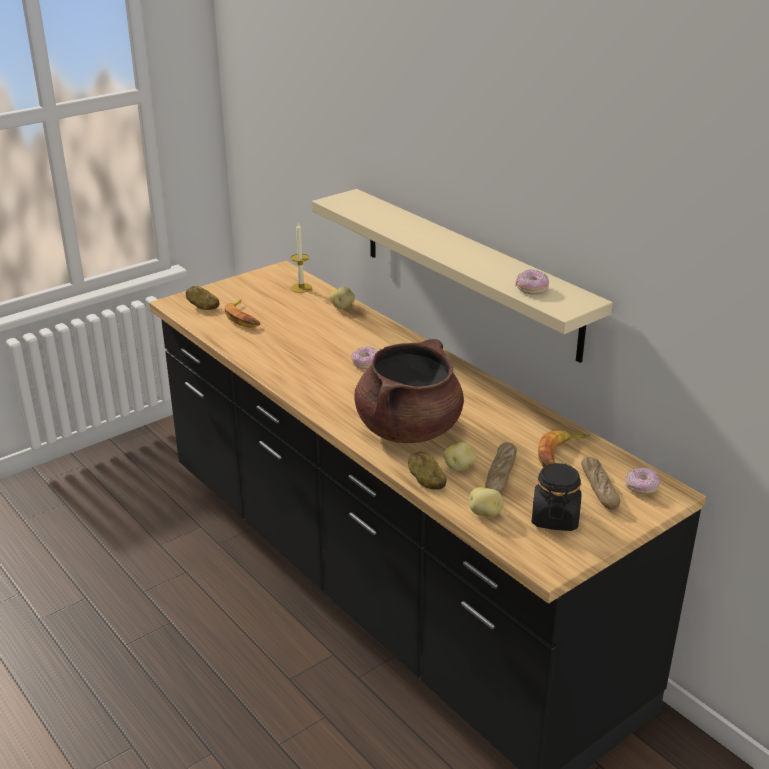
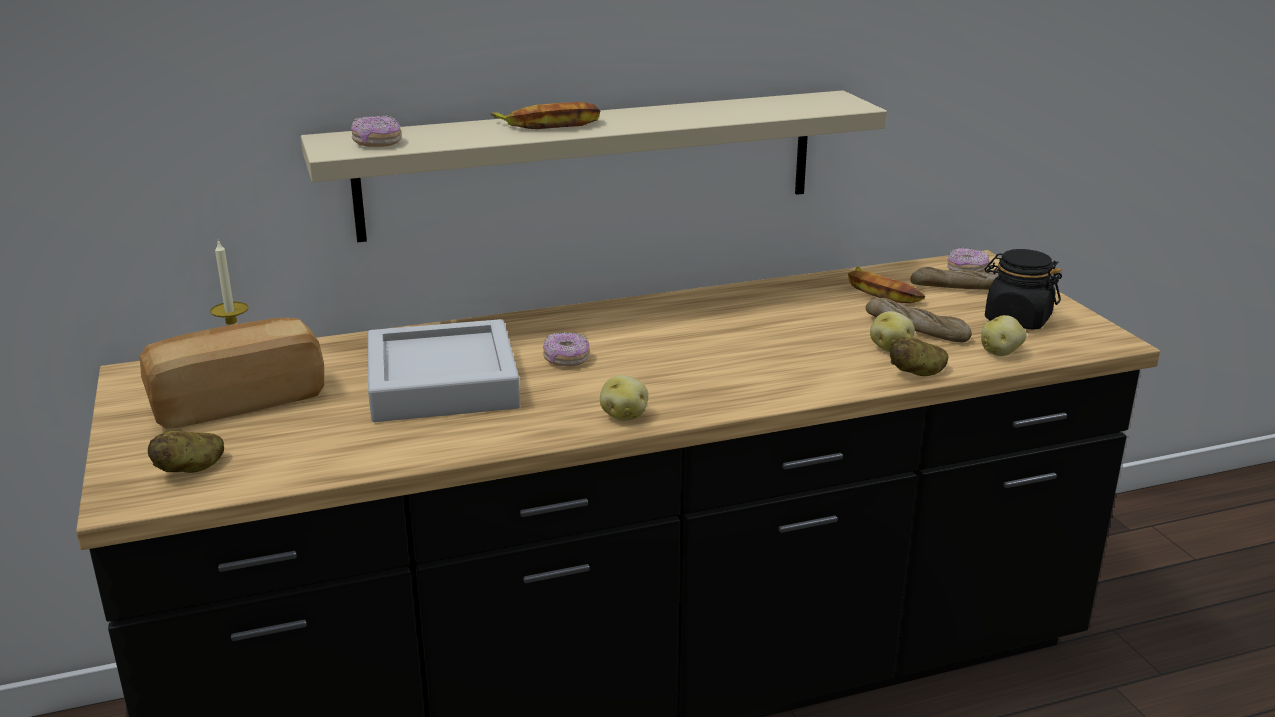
camera: 70 degrees left, 5 degrees down
(243, 318) = (291, 434): banana -> banana (549, 124)
(268, 297) = (237, 400): none -> bread
(315, 338) = (442, 383): none -> grey tray
(342, 307) = (355, 347): potato -> potato (624, 416)
(408, 429) = (778, 362): brown cooking pot -> none
(531, 289) = (786, 108): donut -> donut (377, 143)

